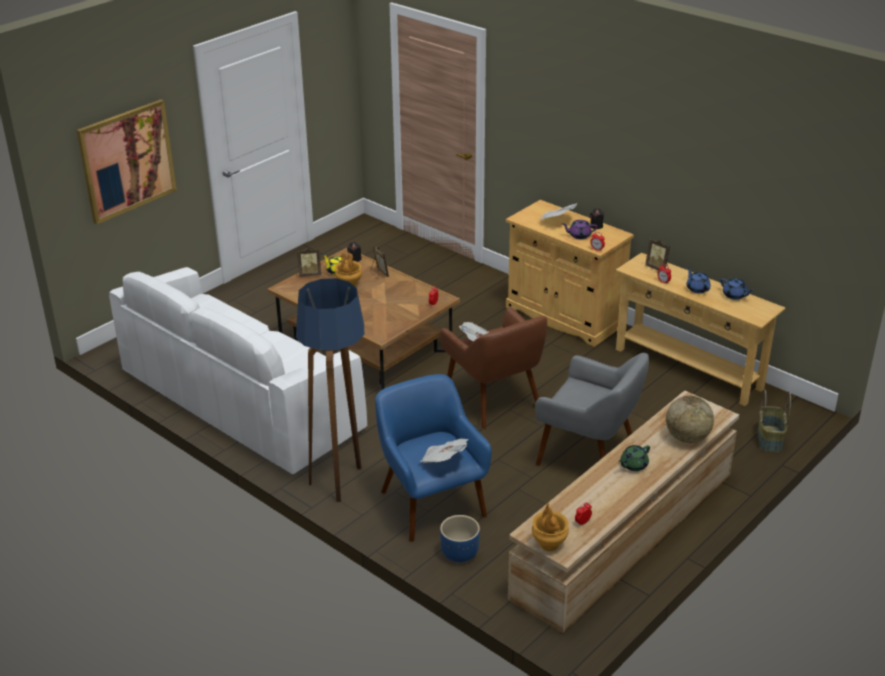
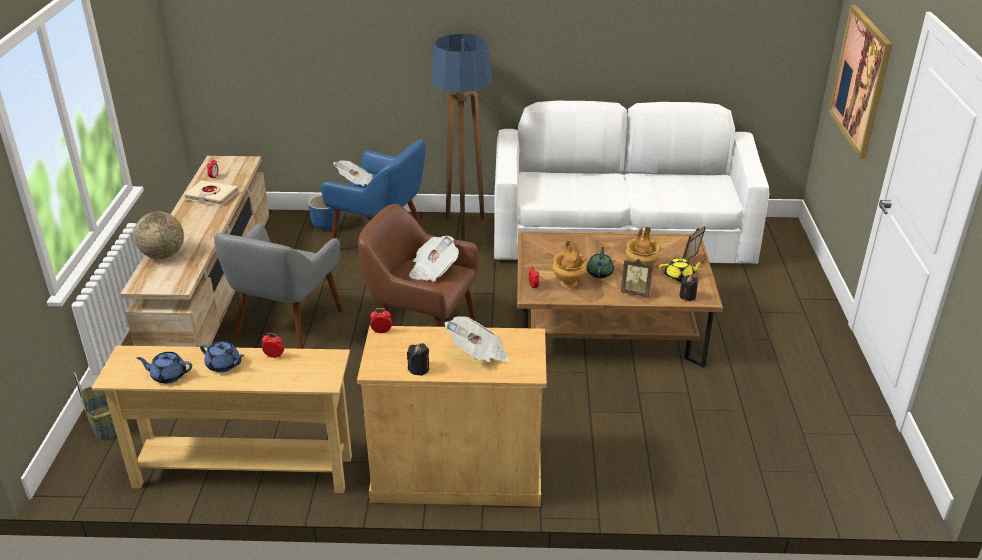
camera: 140 degrees right, 0 degrees up
(549, 544) = (228, 160): brown vase -> brown vase (569, 283)
(579, 235) = (425, 343): purple teapot -> none
(588, 456) = (287, 325): grey armchair -> grey armchair turned 60 degrees counterclockwise
(603, 493) = (211, 196): none -> beige book
(633, 465) = (199, 220): green teapot -> green teapot (600, 273)
(657, 268) = (297, 374): picture frame -> none

